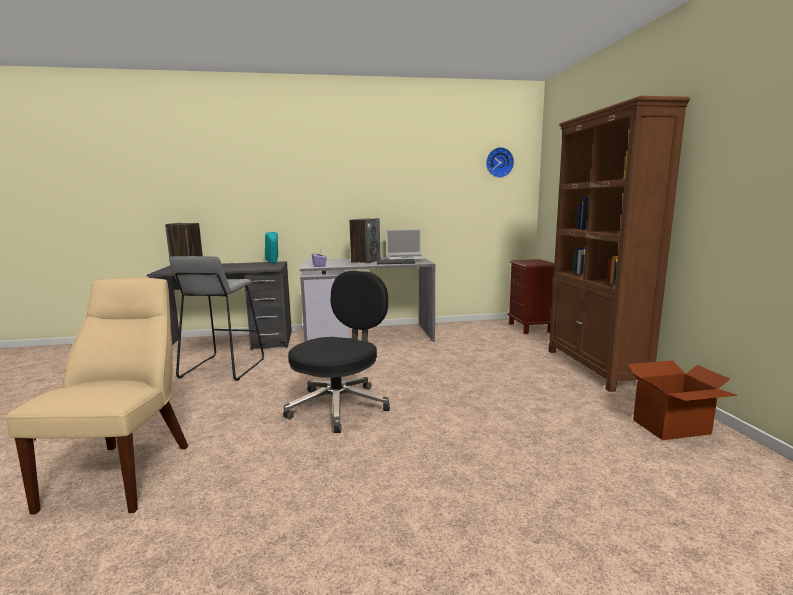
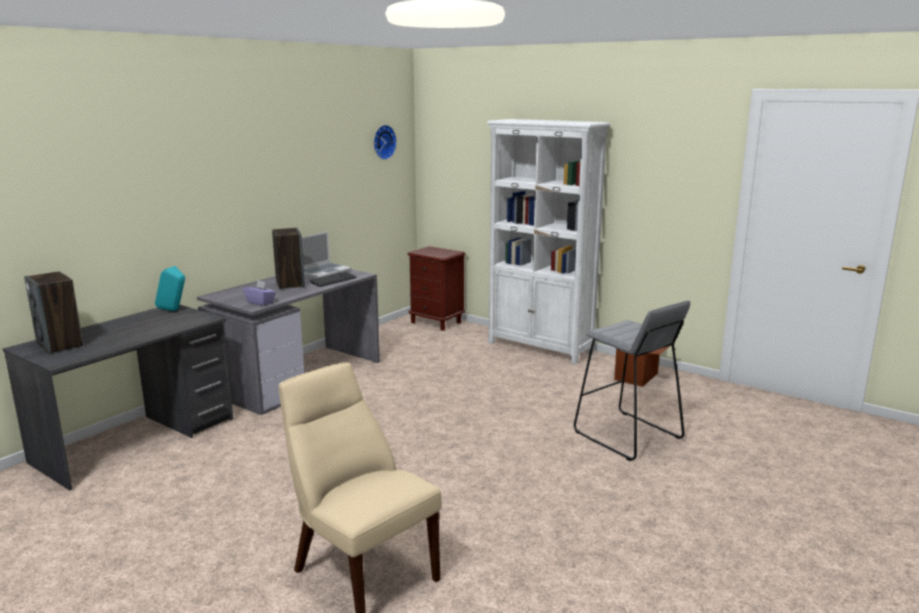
camera: 45 degrees left, 5 degrees up
(222, 368) = (210, 468): grey stool -> grey stool (627, 436)
(340, 406) = (419, 448): black office chair -> none
(595, 367) = (540, 347): brown bookcase -> white bookcase

